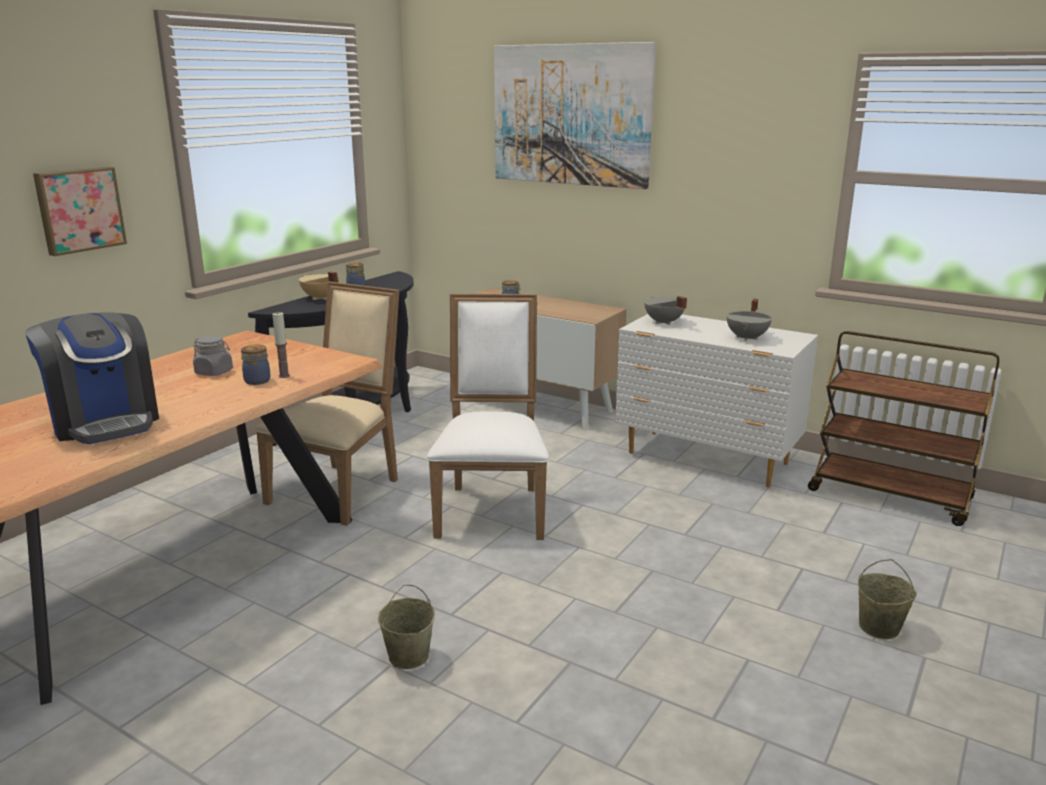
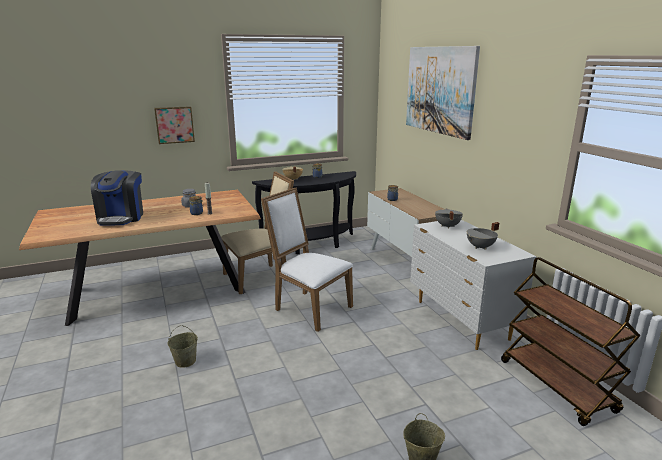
camera: 35 degrees right, 0 degrees up
(492, 508) = (309, 308): white chair -> white chair turned 90 degrees counterclockwise

